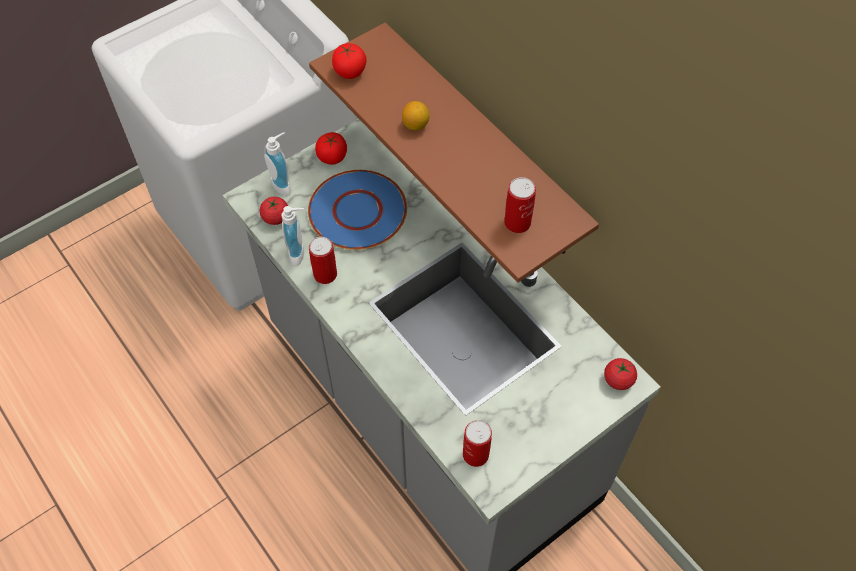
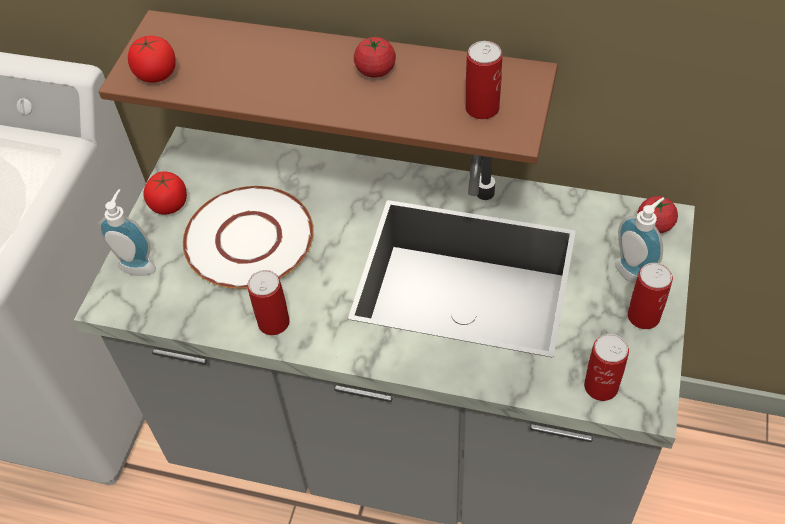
camera: 35 degrees left, 5 degrees down
(275, 217) = (161, 302): tomato -> tomato (375, 70)
(300, 253) = (224, 320): soap dispenser -> soap dispenser (635, 271)
(357, 212) = (249, 239): blue plate -> white plate
(416, 125) = (283, 82): lemon -> none
(547, 432) = (643, 316): none -> can

